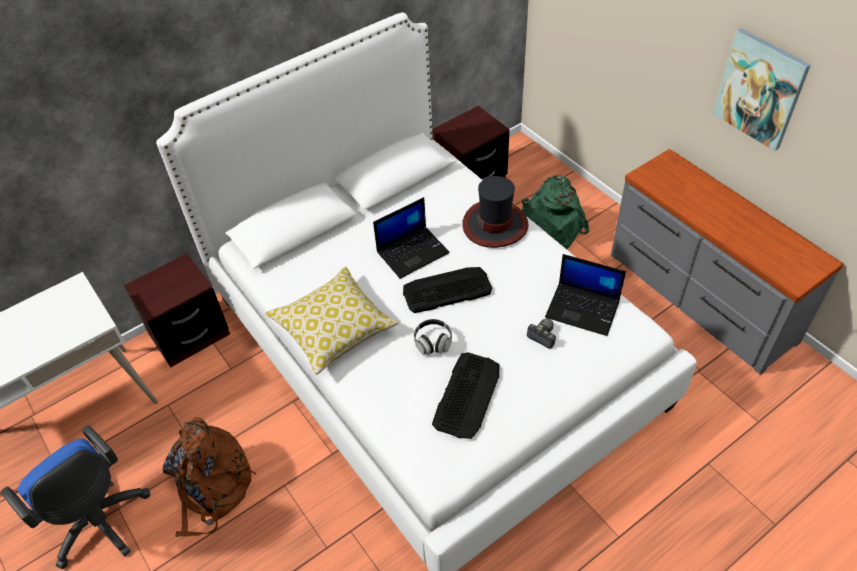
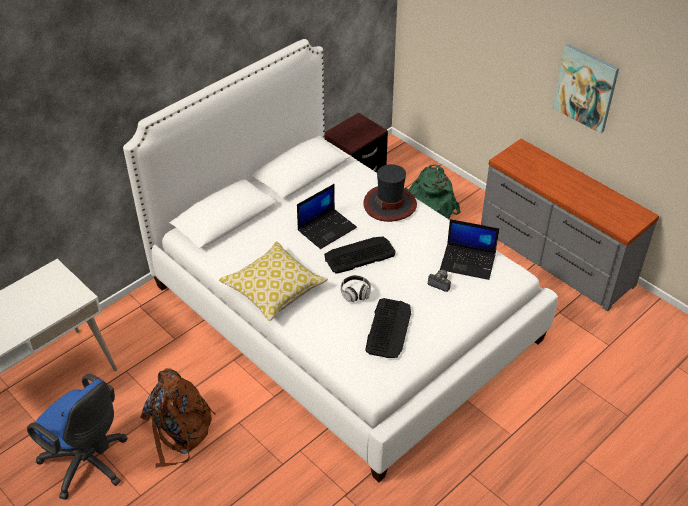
camera: 10 degrees left, 5 degrees down
(189, 335) = (133, 315): brown nightstand -> none

